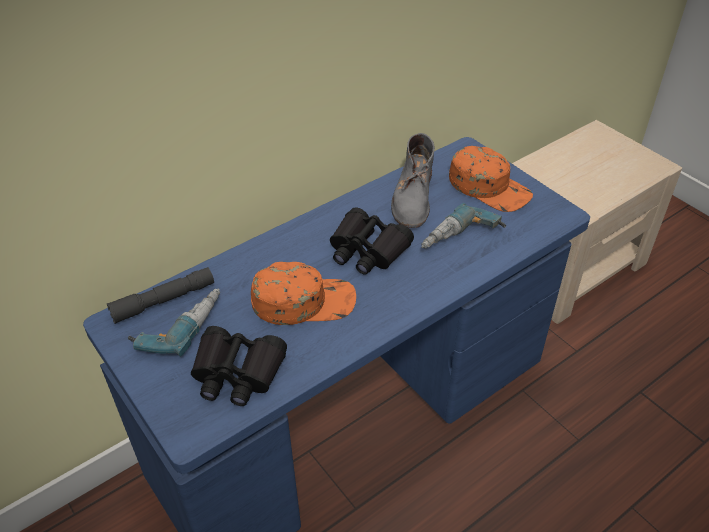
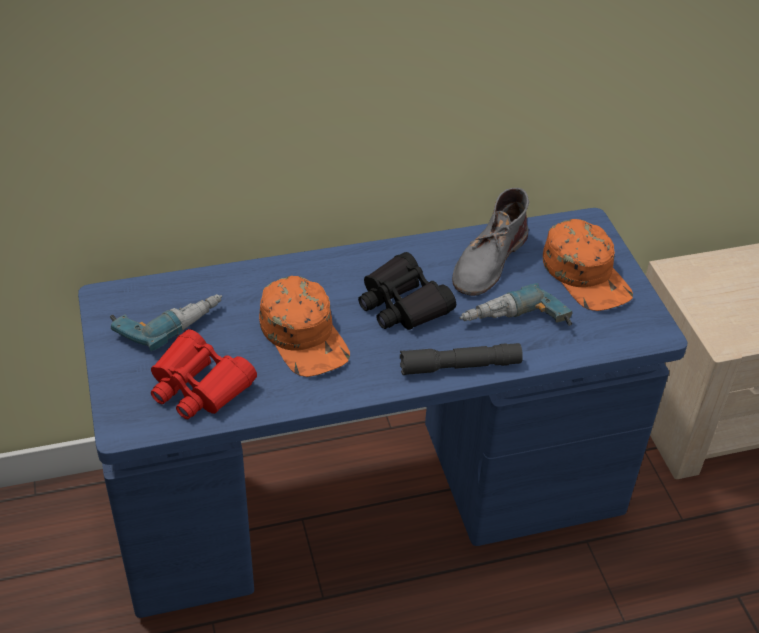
camera: 20 degrees right, 0 degrees up
(163, 301) = (165, 291): grey flashlight -> grey flashlight (460, 366)
(237, 373) = (199, 386): black binoculars -> red binoculars
(304, 300) = (305, 336): orange cap -> orange cap turned 45 degrees clockwise

